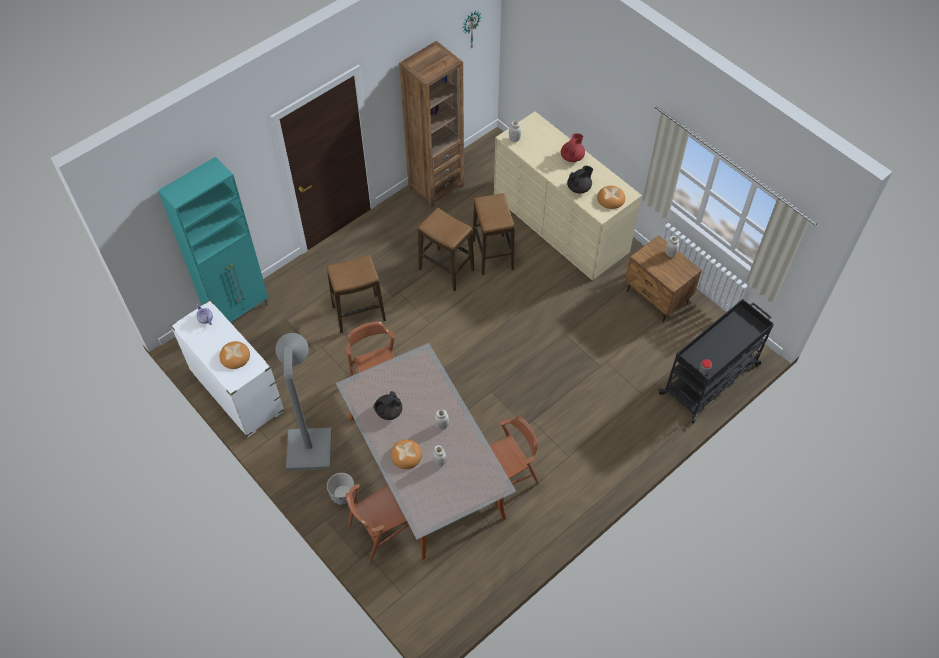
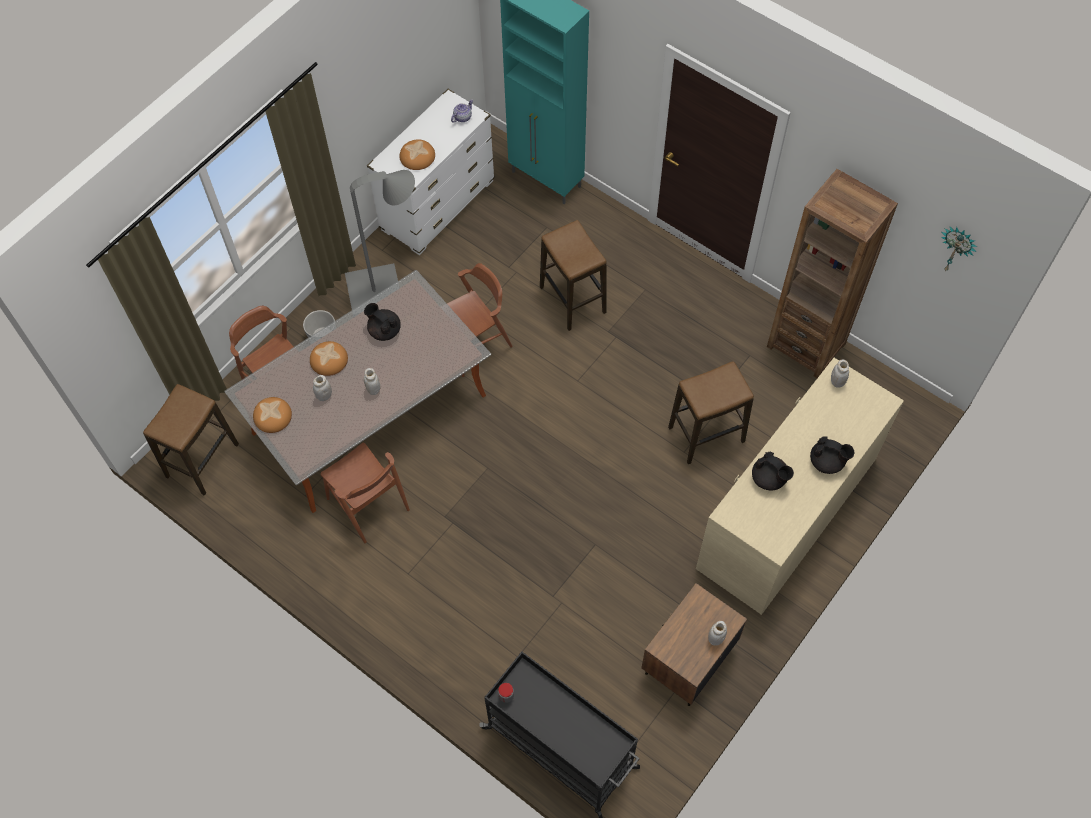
camera: 80 degrees right, 5 degrees up
(446, 270) = (665, 383): stool -> stool (202, 460)
(572, 157) = (827, 462): red teapot -> black teapot
(611, 198) = (761, 524): bread -> bread (273, 416)

